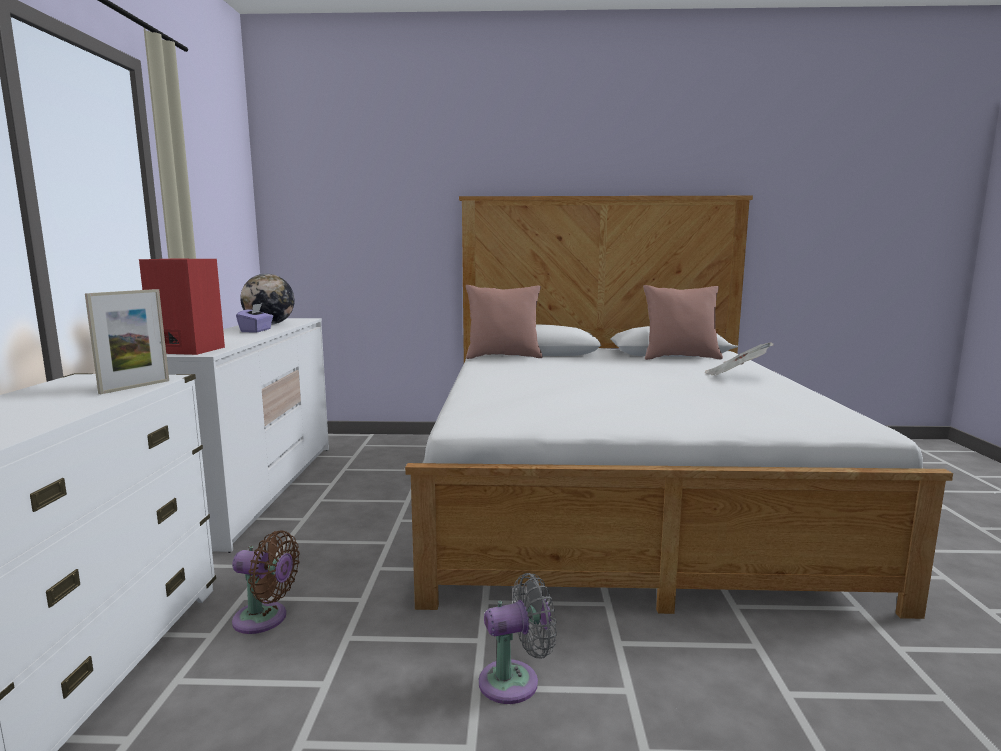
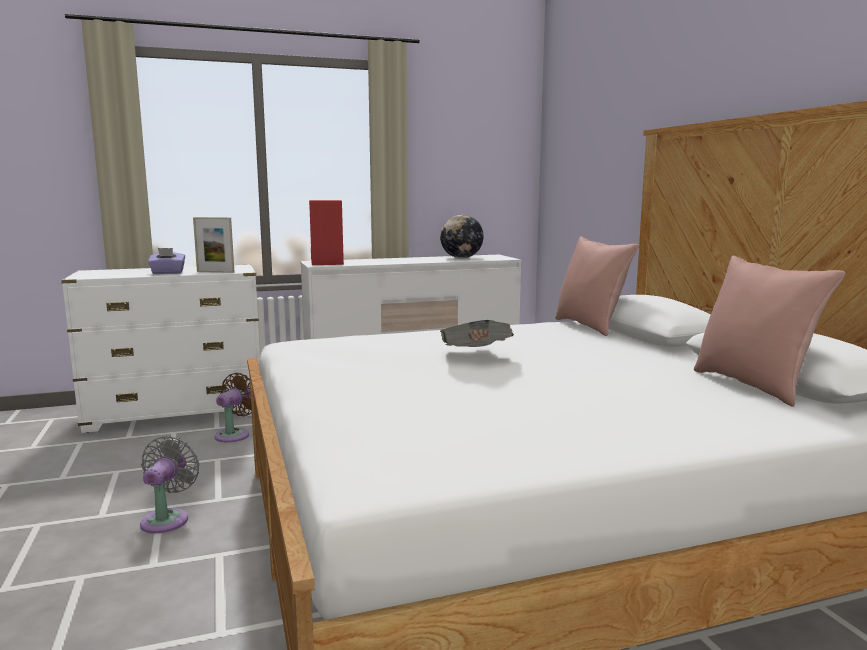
camera: 70 degrees right, 0 degrees up
(256, 330) = (424, 260): purple tissue box -> purple tissue box (167, 273)
(265, 619) = (235, 434): brown fan -> brown fan turned 150 degrees counterclockwise
(515, 681) = (167, 519): grey fan -> grey fan turned 135 degrees counterclockwise
(735, 376) = (639, 413): newspaper -> newspaper (476, 355)

